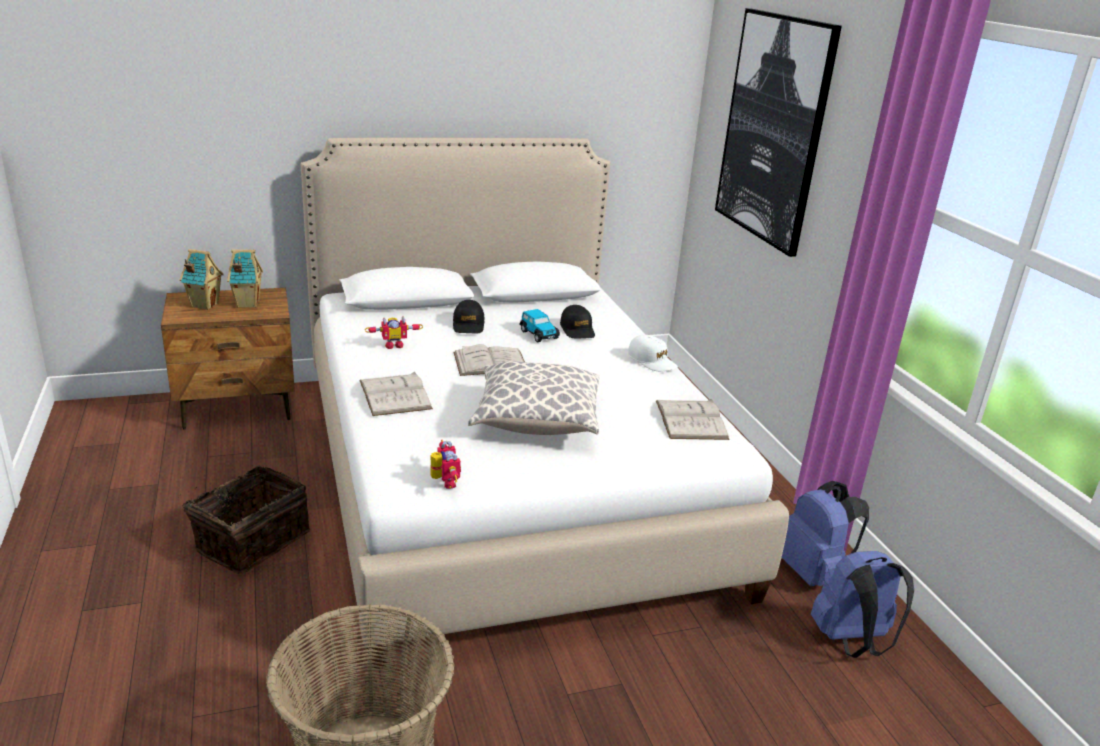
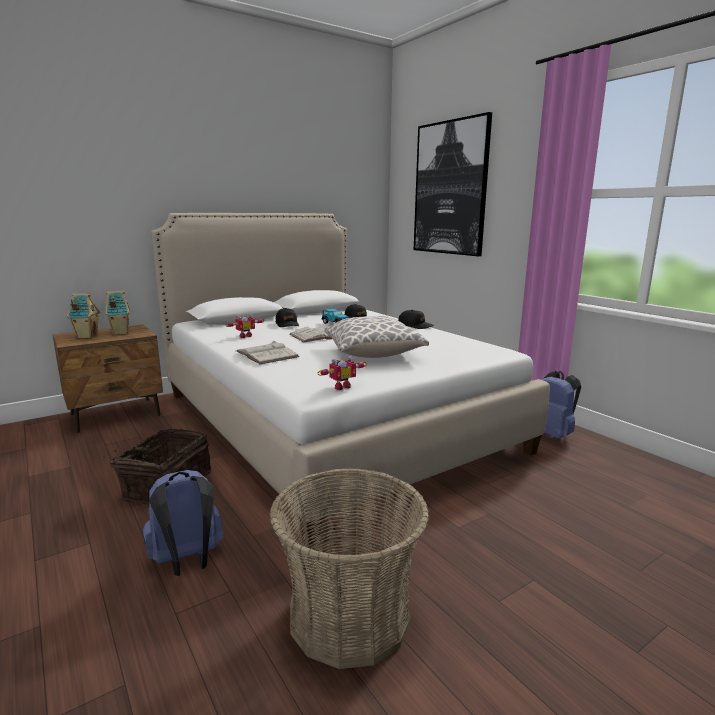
camera: 15 degrees left, 10 degrees down
(444, 483) = (341, 386): toy robot -> toy robot turned 90 degrees clockwise
(652, 361) = (415, 326): white cap -> black cap
(691, 420) = (465, 343): white book -> none
(852, 642) = (602, 462): blue backpack -> blue backpack (187, 562)

